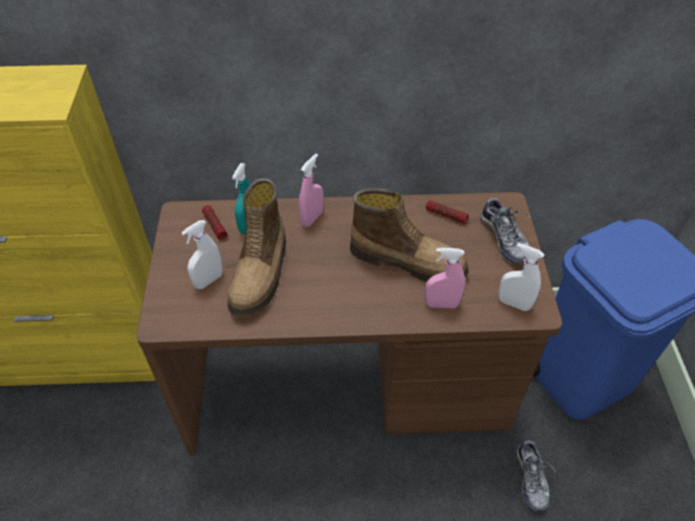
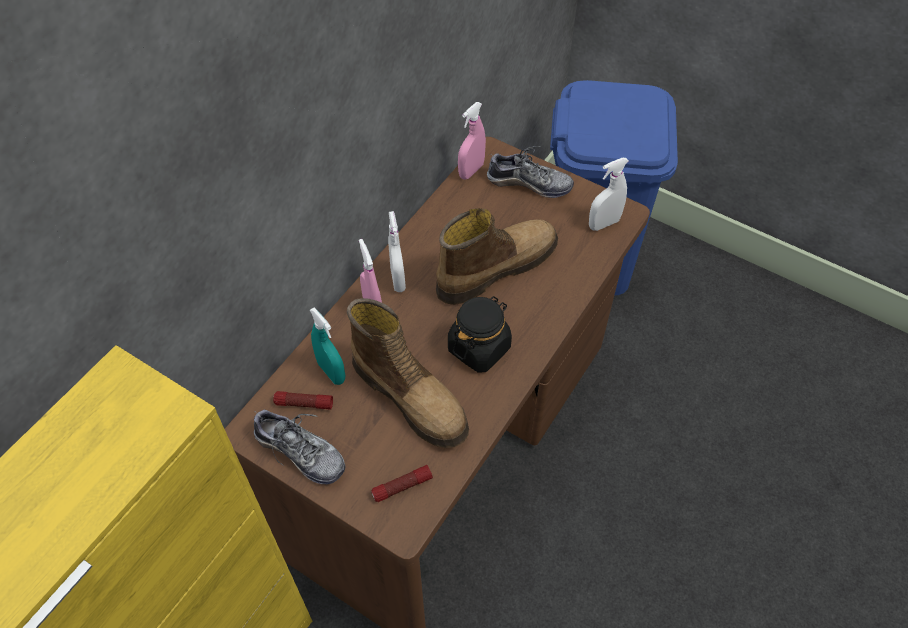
camera: 55 degrees left, 5 degrees up
(208, 280) = (380, 449): white spray bottle -> white spray bottle (398, 279)
(330, 289) = (479, 348): none -> black jar
(441, 304) = (565, 274): pink spray bottle -> pink spray bottle (471, 171)
(446, 215) = (465, 205): flashlight -> flashlight (402, 487)
(530, 479) = (652, 364): shoe -> shoe (300, 452)

